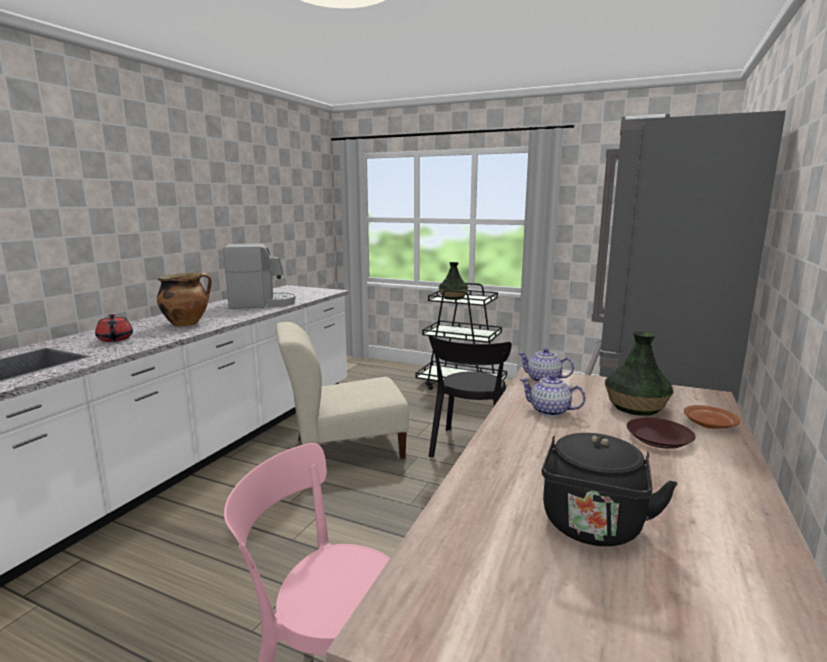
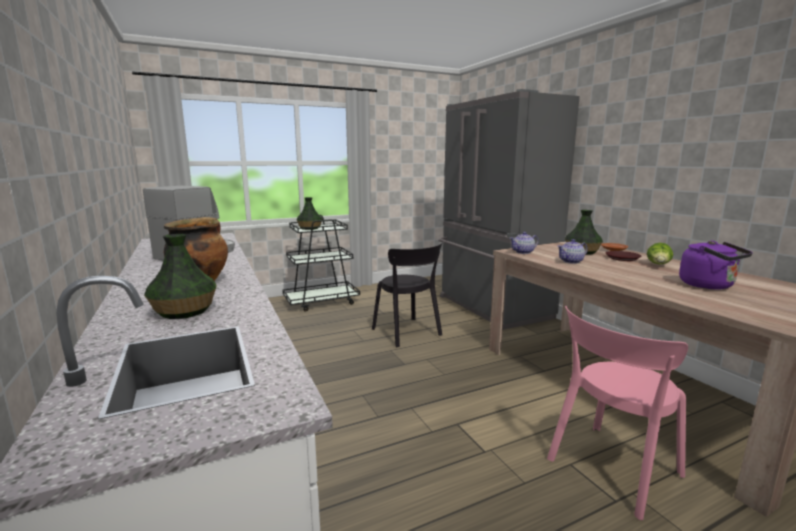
camera: 50 degrees left, 0 degrees up
(115, 339) = (185, 311): red teapot -> vase
(344, 449) = (335, 369): beige chair -> none
(592, 529) = (709, 286): black kettle -> purple kettle
(674, 471) = (659, 265): none -> lettuce

